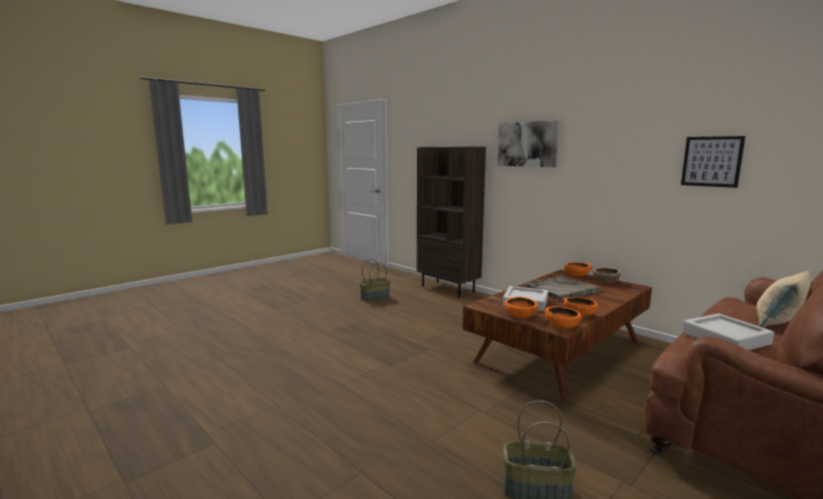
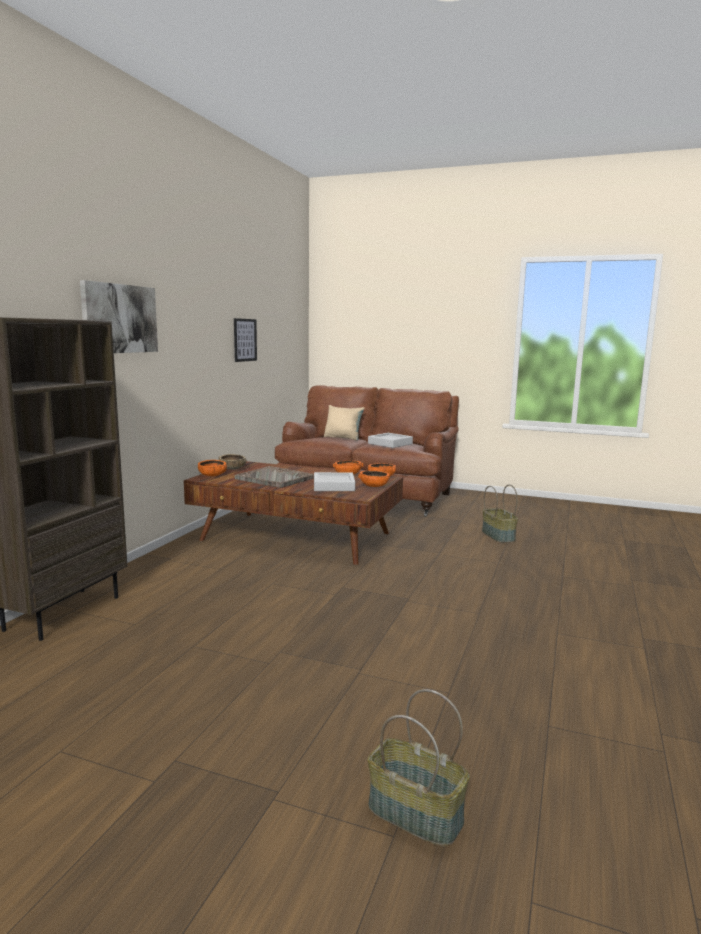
camera: 115 degrees left, 0 degrees up
(375, 297) = (136, 674): basket -> basket (414, 814)

